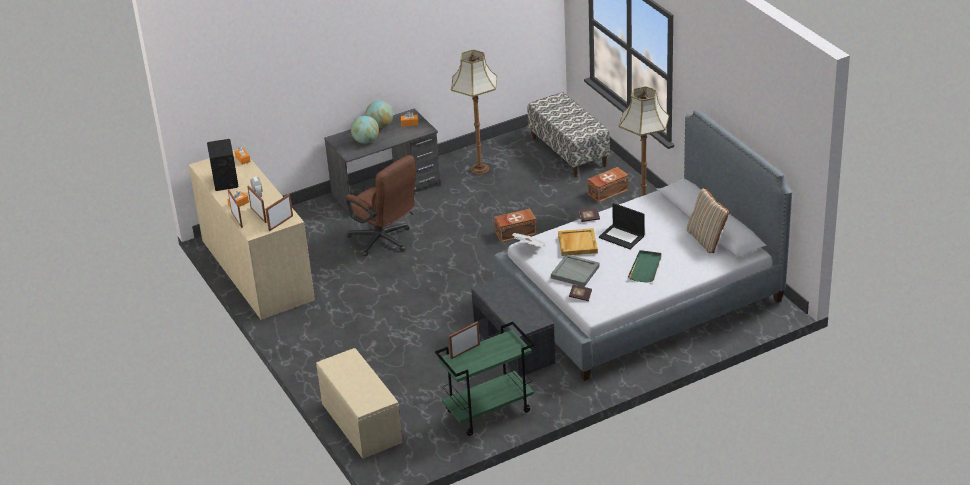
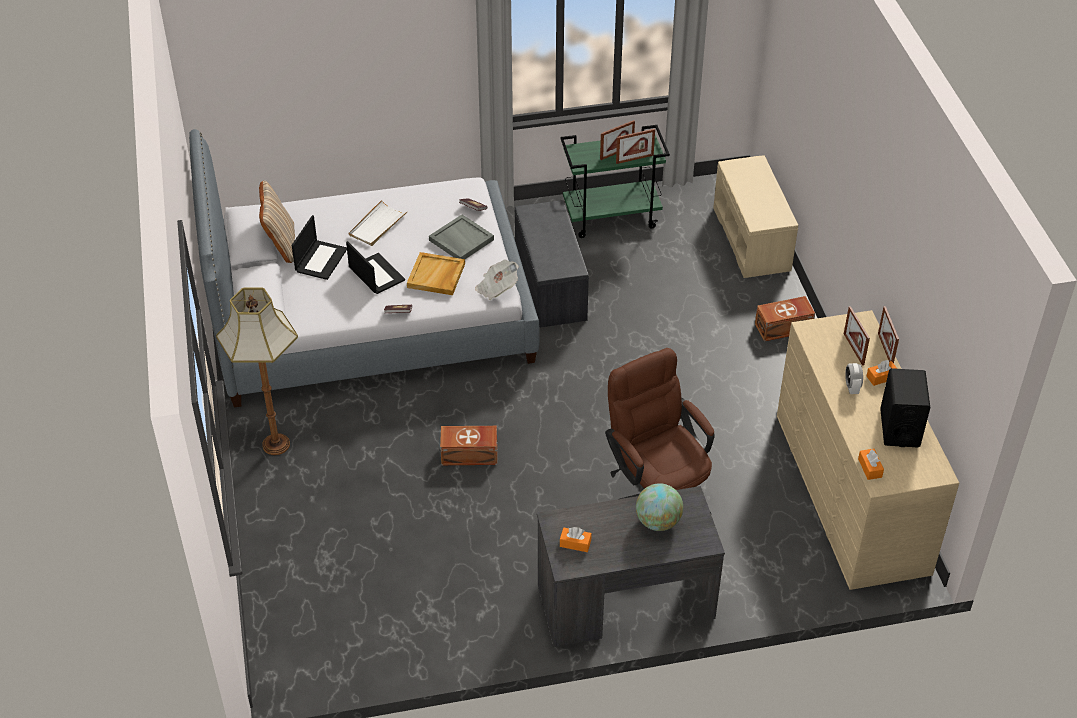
camera: 165 degrees left, 10 degrees up
(280, 223) = (823, 326): picture frame -> picture frame (616, 153)
(380, 126) = (624, 553): globe -> none
(479, 169) = (463, 604): floor lamp -> none
(569, 152) = (306, 599): bench -> none
(607, 192) = (303, 494): brown storage box -> brown storage box (784, 328)
(645, 268) = (377, 225): green tray -> white tray
(669, 237) = (321, 259): none -> laptop

